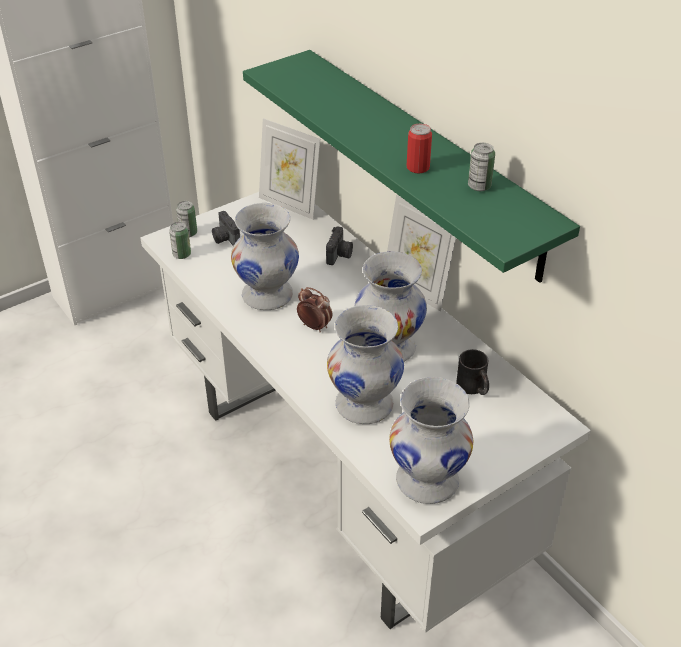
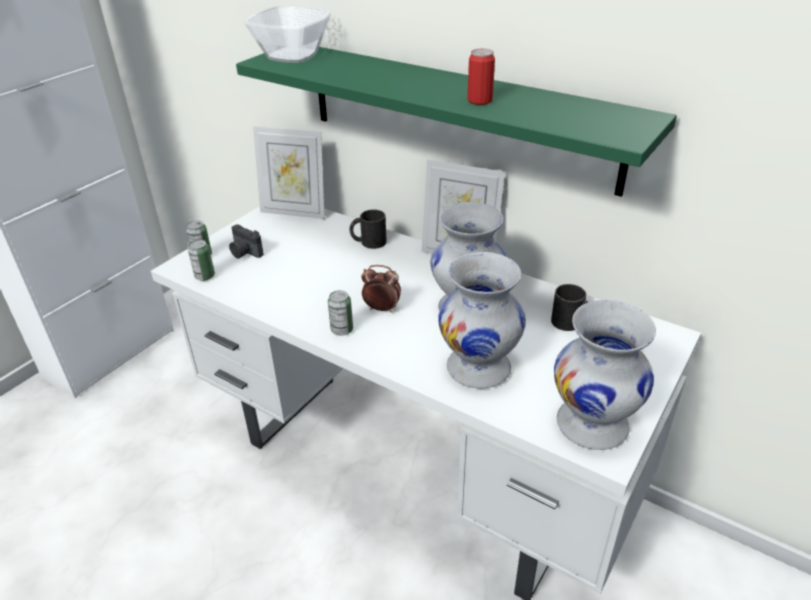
camera: 20 degrees left, 5 degrees down
(268, 295) = (317, 292): white vase -> none
(297, 71) = (294, 56): none -> bowl
(339, 255) = (368, 242): camera -> black mug
(479, 186) = (553, 103): can -> can (342, 330)

